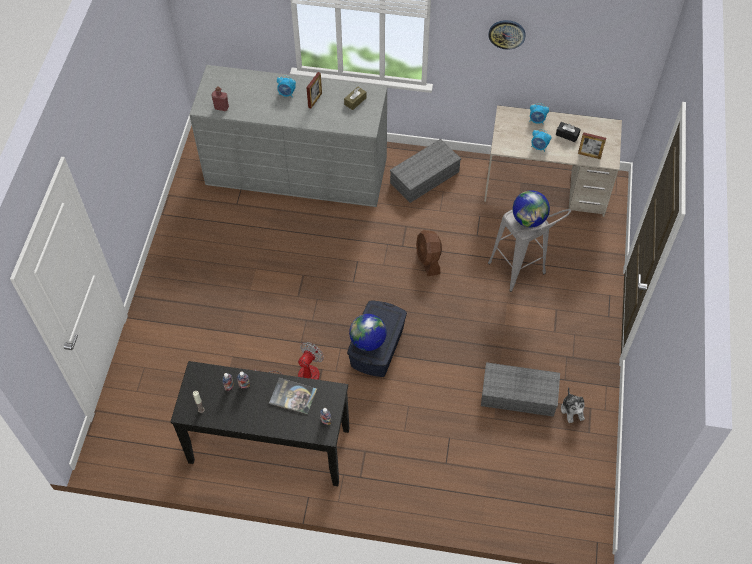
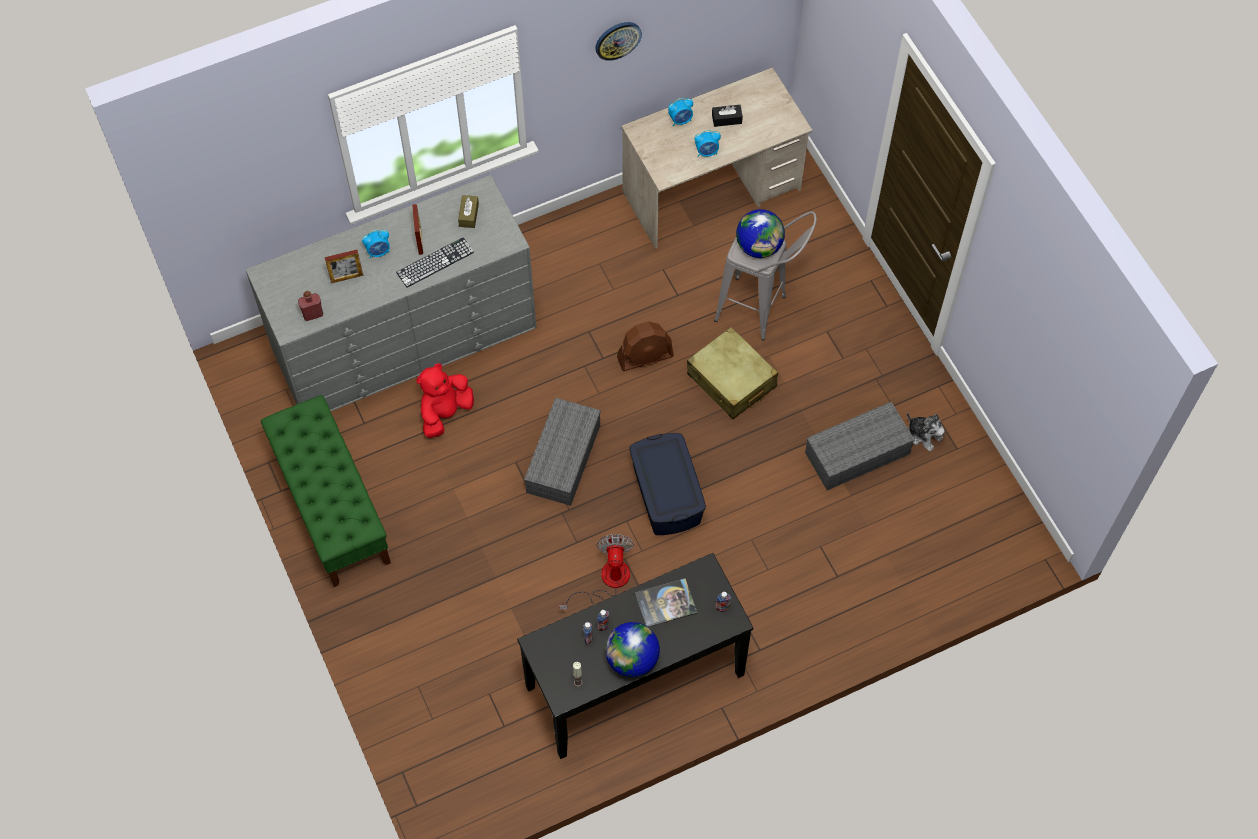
camera: 35 degrees left, 5 degrees up
(181, 238) = (331, 506): none -> green bench
(286, 224) = (445, 412): none -> red plush toy
(313, 116) = (435, 262): none -> keyboard
(368, 341) = (665, 494): globe -> globe (632, 659)
(425, 176) = (564, 256): grey storage box -> grey storage box (563, 457)
(428, 260) = (645, 357): brown fan -> brown fan turned 60 degrees counterclockwise
(471, 304) = (731, 380): none -> beige suitcase
(589, 155) = (768, 131): picture frame -> picture frame (346, 277)

